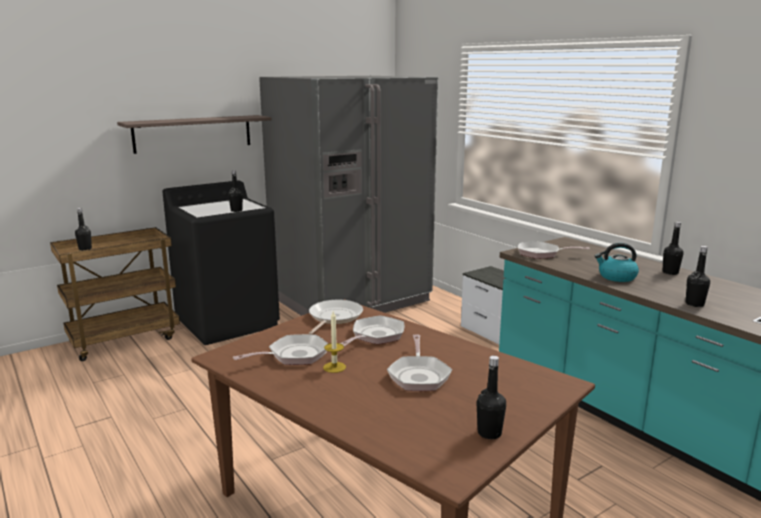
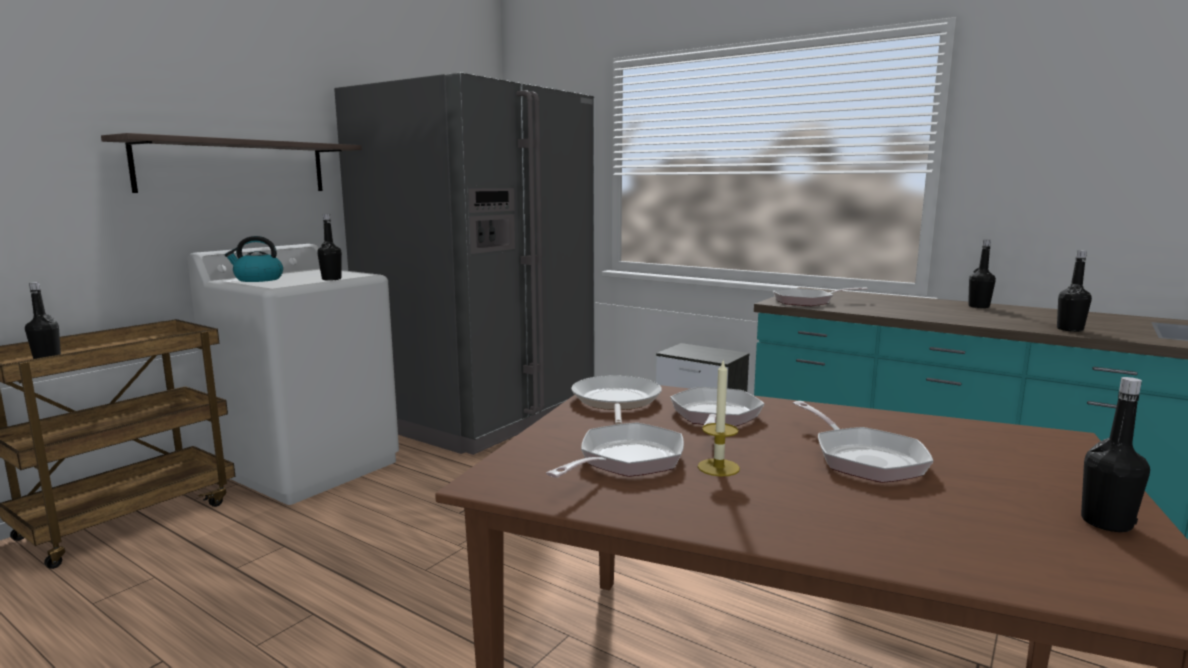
camera: 20 degrees left, 5 degrees down
(228, 322) = (310, 466): black washing machine -> white washing machine
(616, 277) = (934, 314): kettle -> kettle (258, 279)

